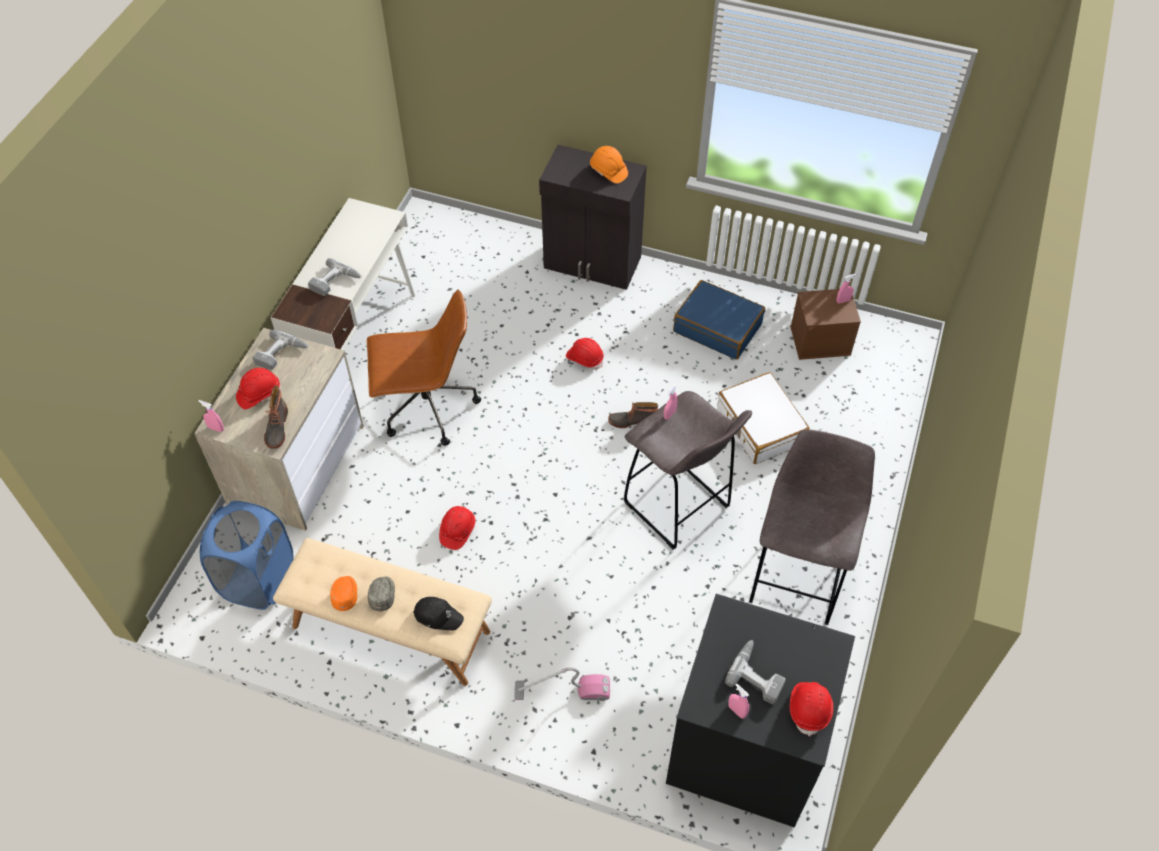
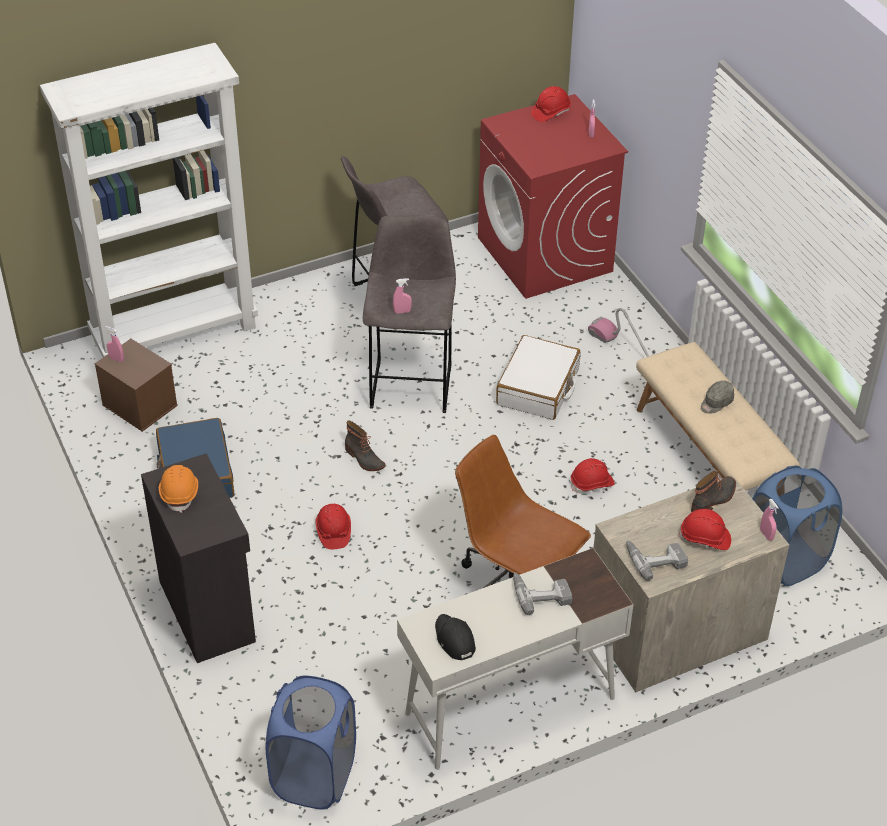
camera: 135 degrees left, 10 degrees down
(345, 594) = (743, 421): orange cap -> none
(427, 234) = (314, 776): none -> blue laundry basket
(438, 615) = (688, 366): black cap -> black cap (454, 640)
(743, 747) = (545, 255): black washing machine -> red washing machine
(758, 674) = (558, 138): power drill -> none
(760, 426) = (278, 387): white suitcase -> white suitcase (538, 388)
(887, 408) = (176, 333): none -> white bookcase

